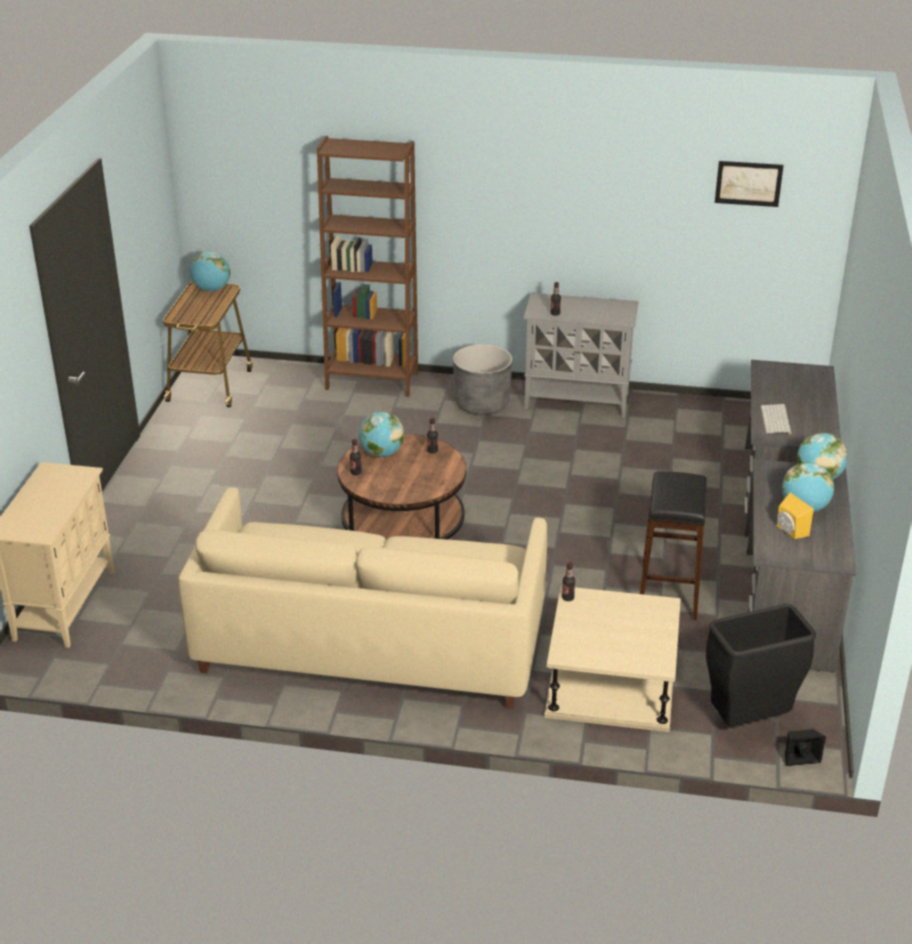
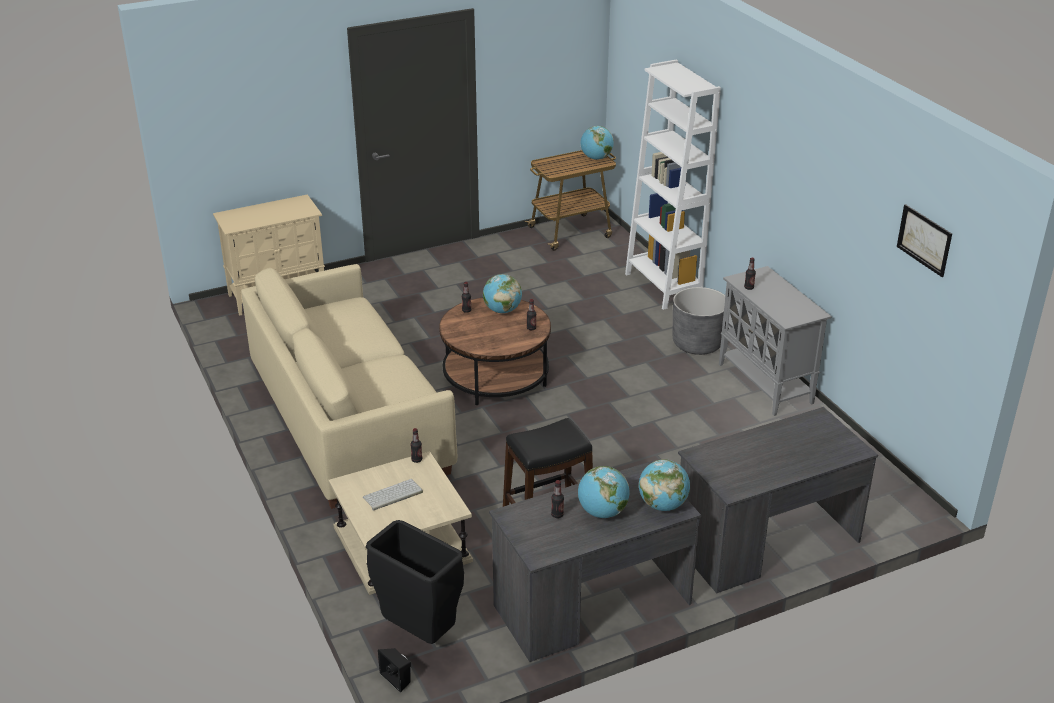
camera: 55 degrees right, 0 degrees up
(372, 381) = (663, 286): brown bookcase -> white bookcase
(777, 420) = (733, 453): keyboard -> keyboard (392, 495)
(789, 531) = (557, 515): yellow speaker -> bottle

